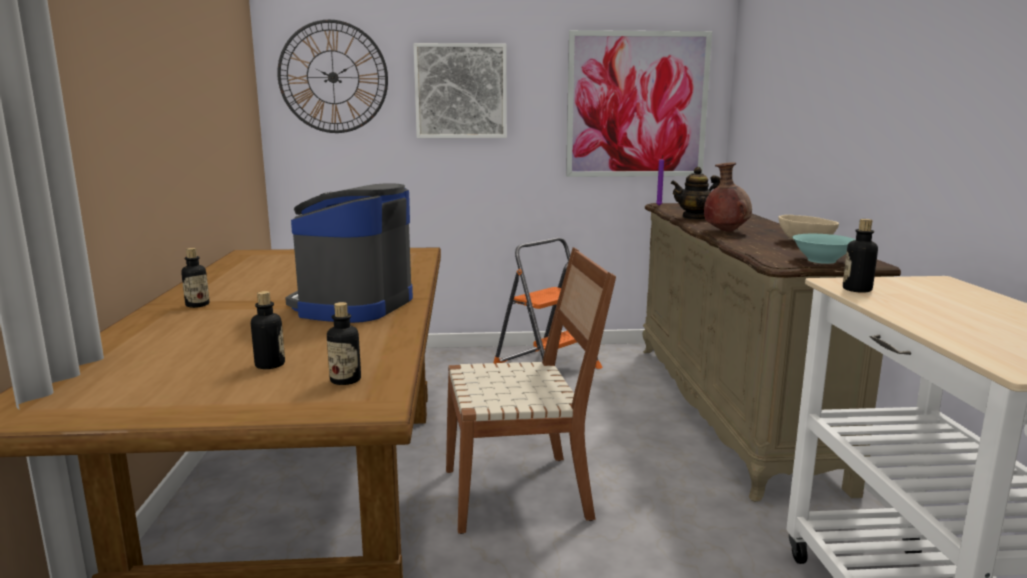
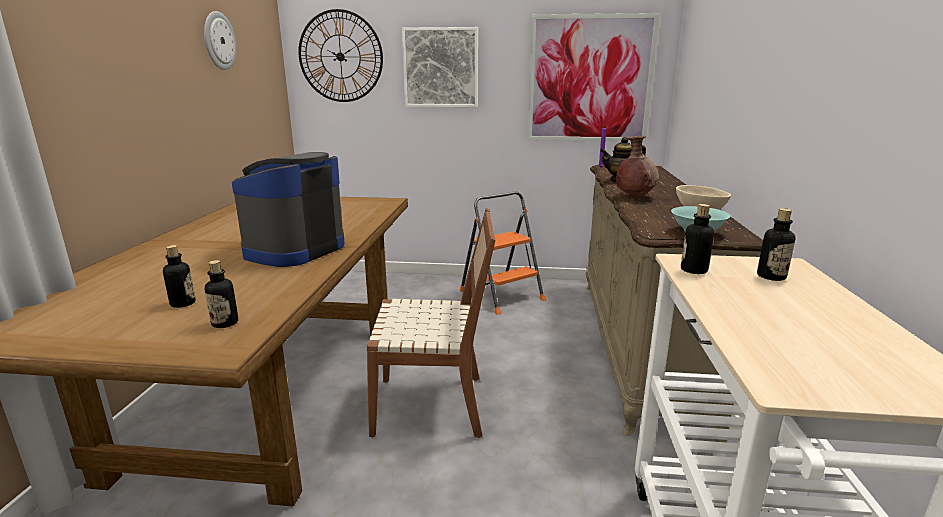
camera: 10 degrees right, 5 degrees up
(197, 305) = (182, 243): bottle -> bottle (771, 276)
(203, 54) = (218, 41): none -> wall clock

